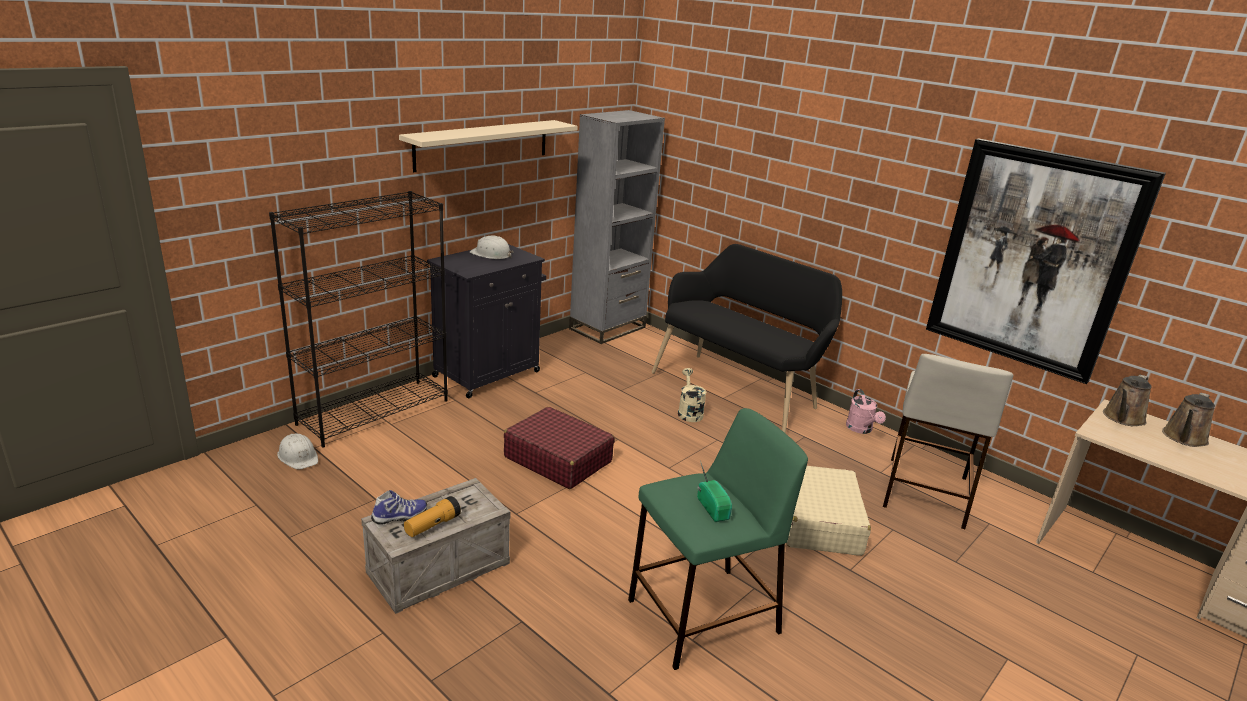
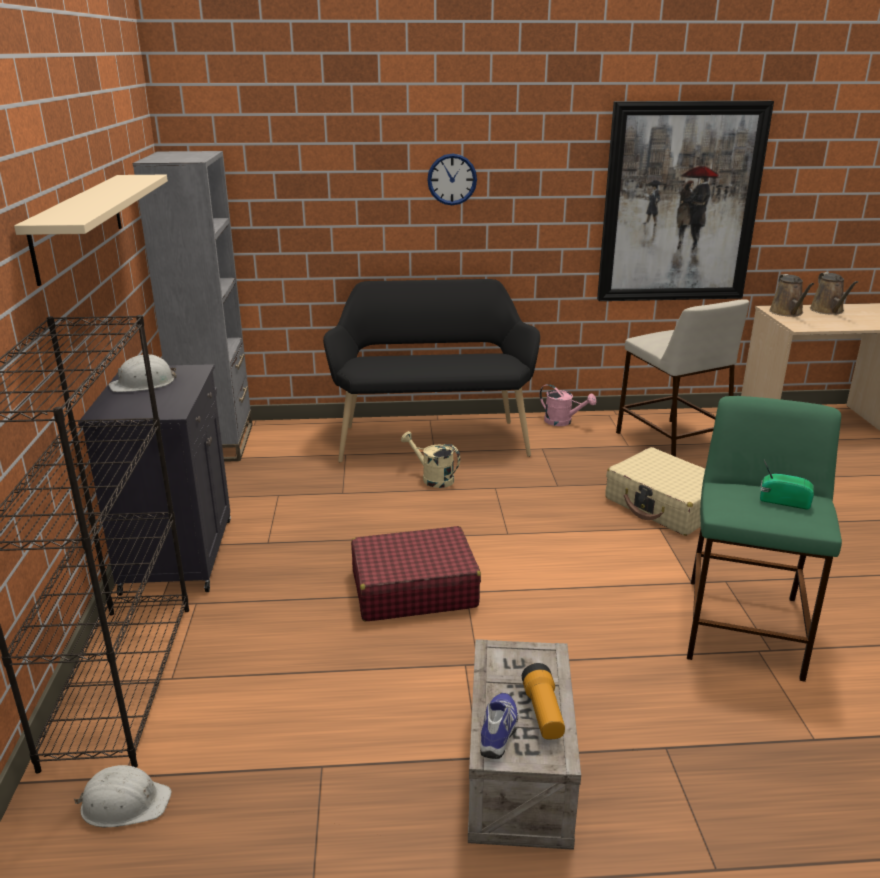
camera: 45 degrees left, 0 degrees up
(820, 178) = (452, 179): none -> wall clock

